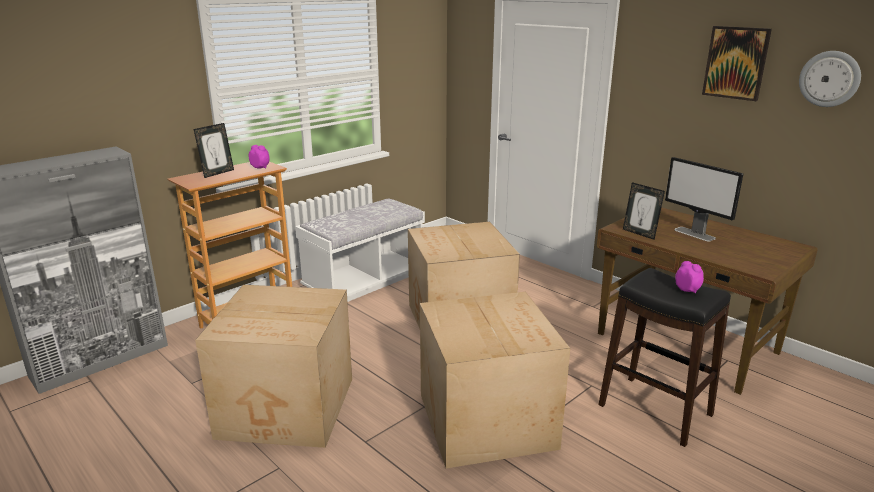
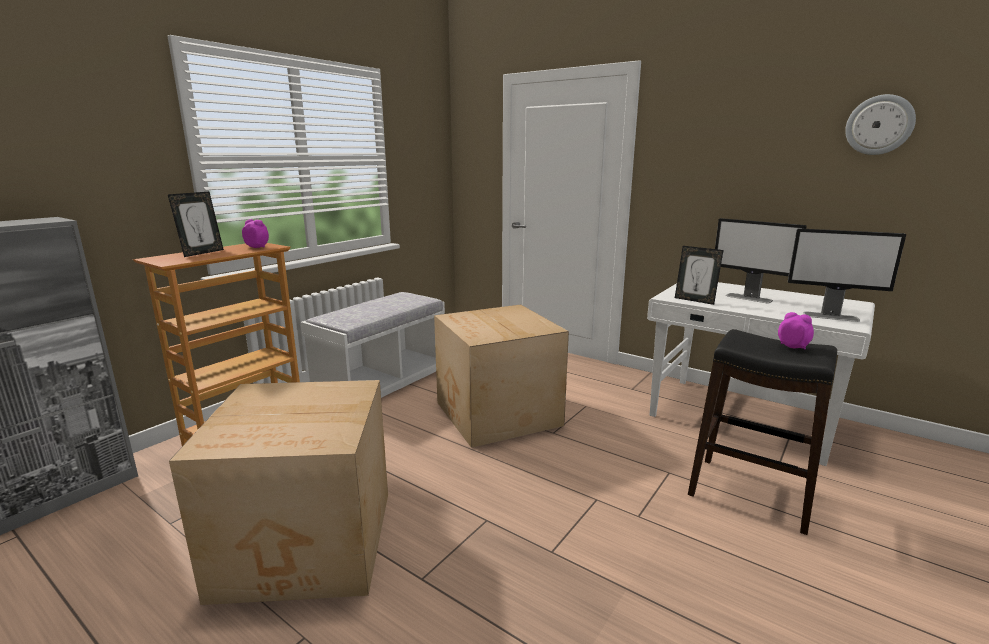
camera: 10 degrees left, 5 degrees down
(487, 419) = (569, 528): cardboard box -> none
(686, 344) = (743, 418): brown desk -> white desk
(736, 63) = (773, 120): picture -> none
(755, 261) = (831, 316): none -> monitor

